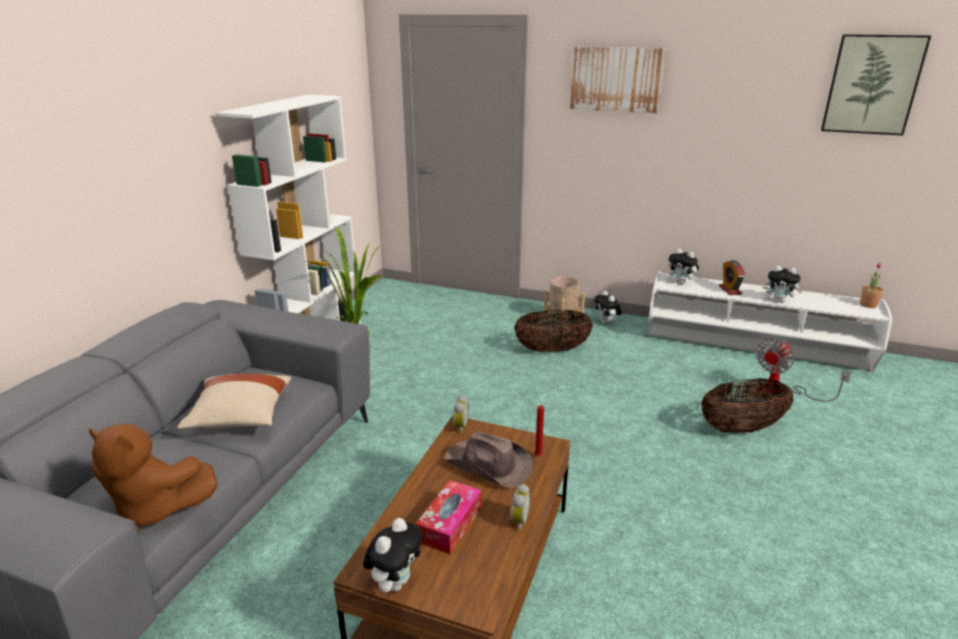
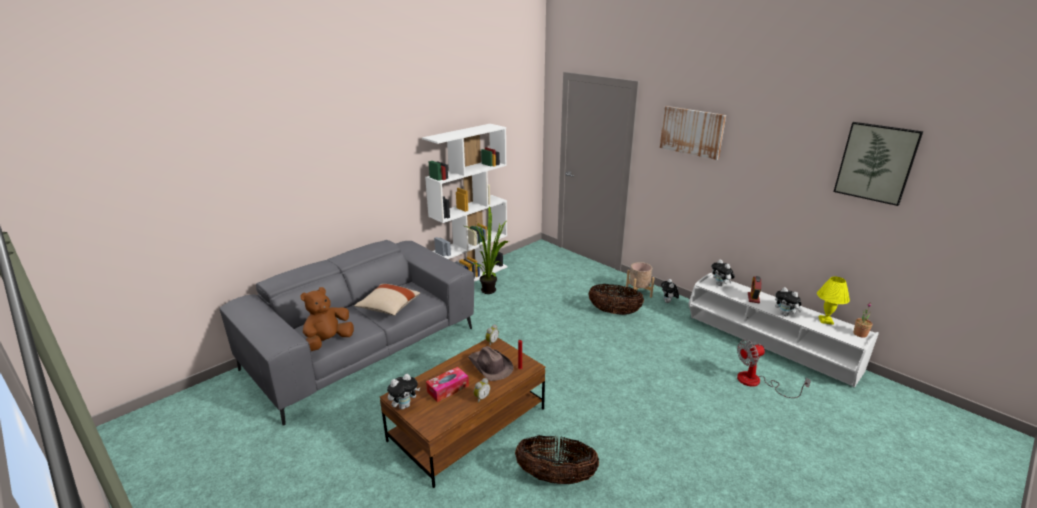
camera: 25 degrees right, 0 degrees up
(156, 509) = (328, 342): brown plush toy -> brown plush toy turned 90 degrees clockwise
(741, 428) = (702, 396): basket -> basket (555, 477)
(823, 298) = (826, 320): none -> yellow table lamp

